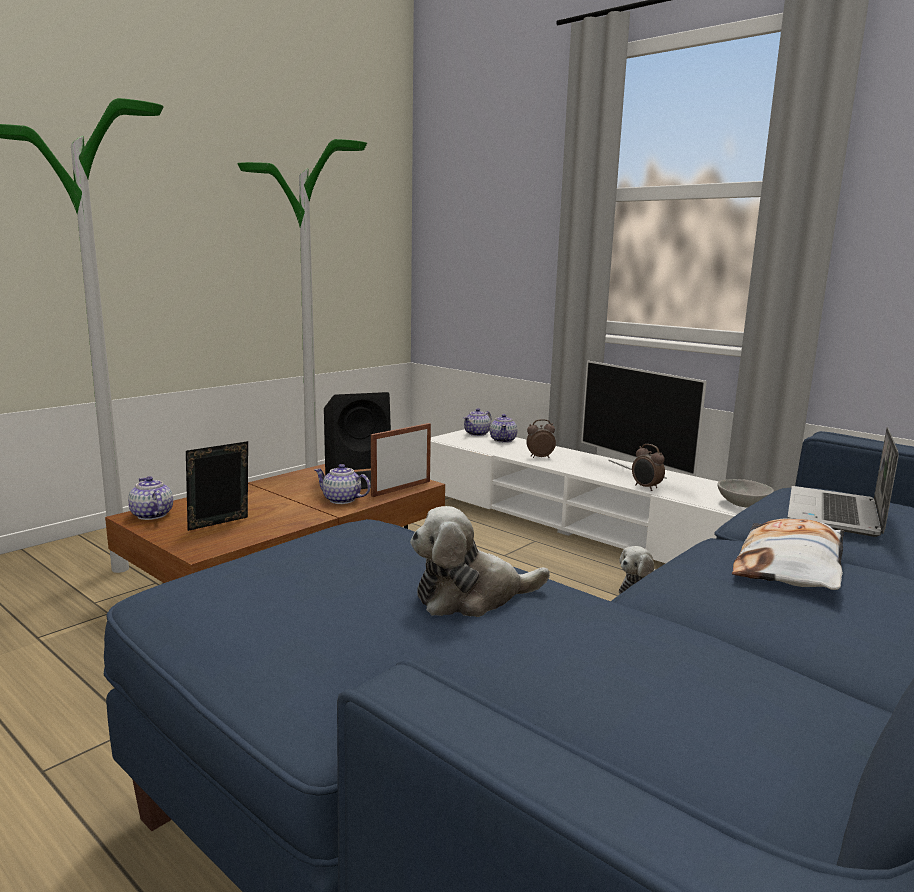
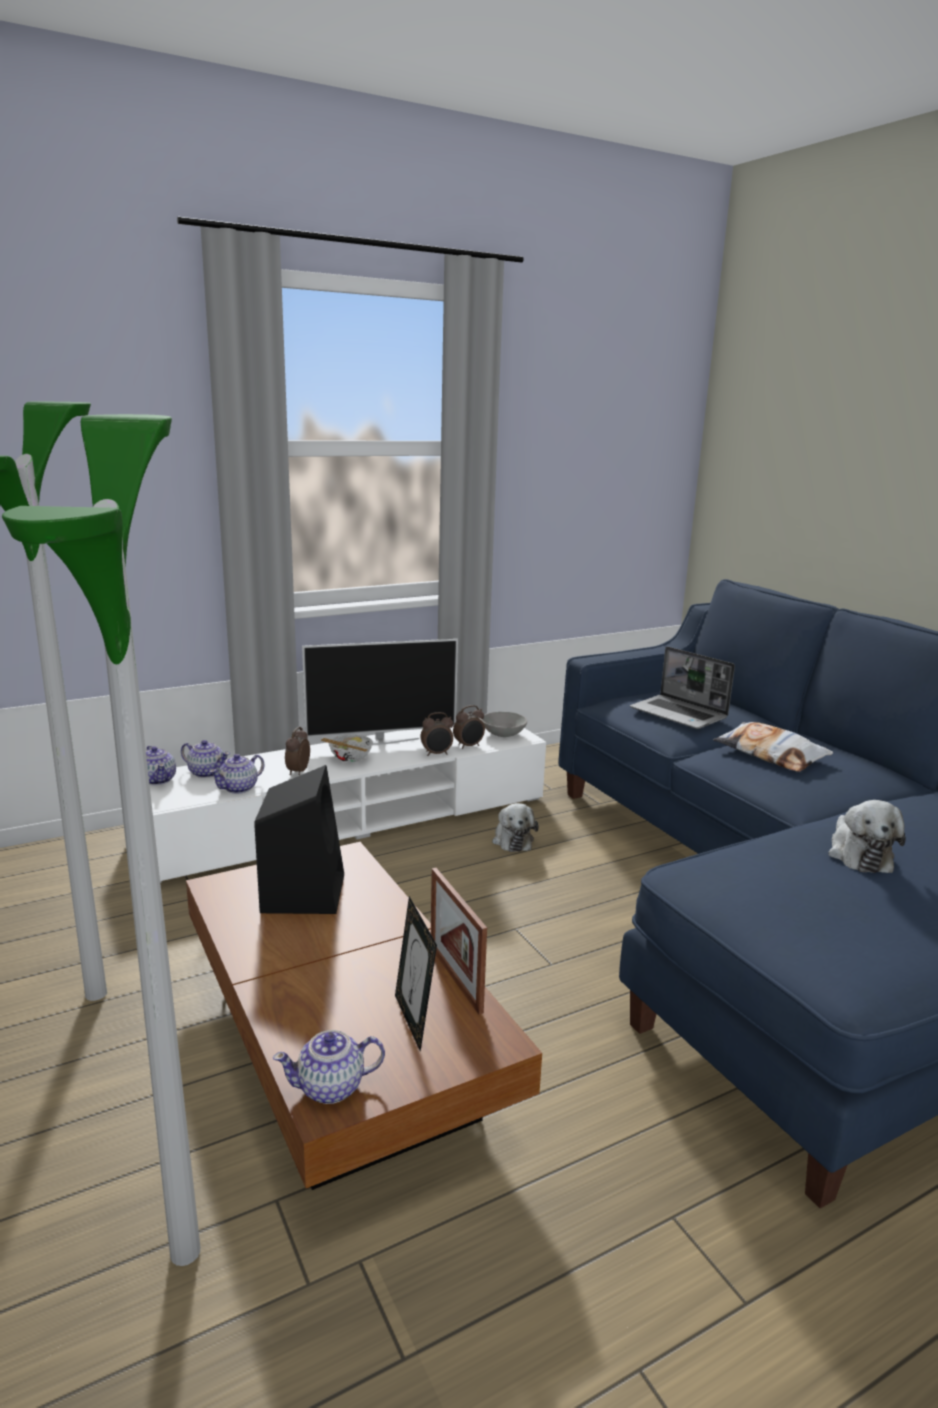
camera: 70 degrees left, 5 degrees up
(342, 500) = (373, 915): teapot -> teapot (239, 788)
(401, 488) = (359, 870): picture frame -> picture frame (455, 978)
(585, 466) = (350, 759): none -> bowl
(685, 495) = (469, 746): none -> alarm clock

